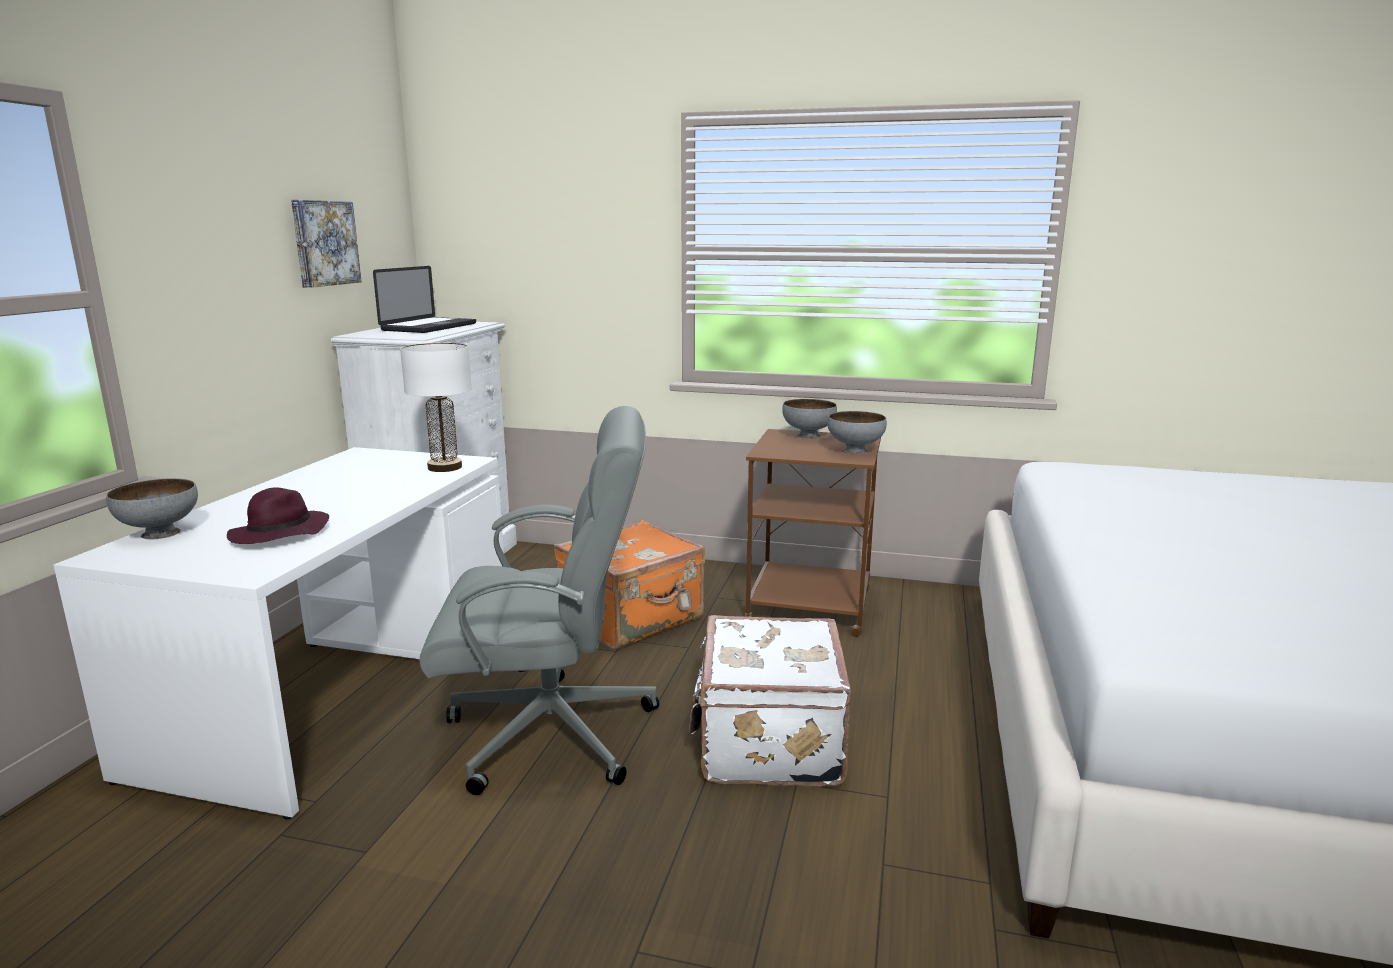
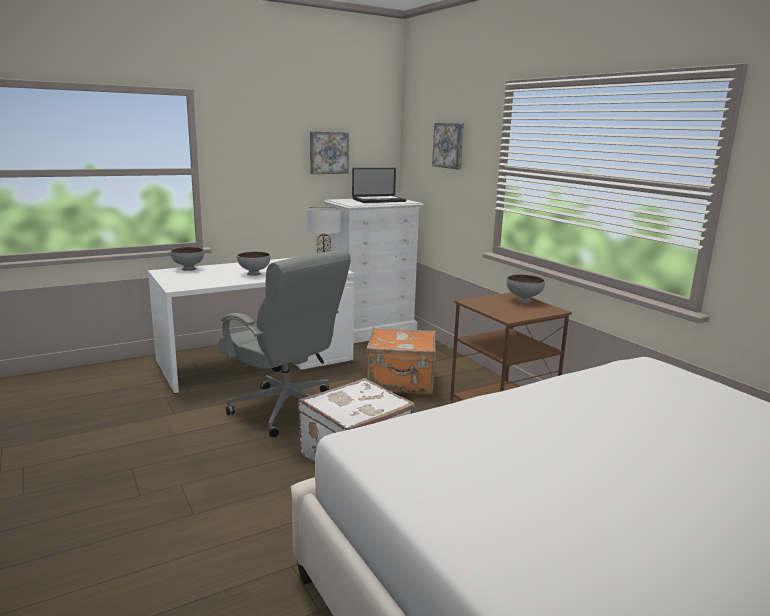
camera: 45 degrees right, 0 degrees up
(279, 534) = (213, 278): purple hat -> none
(555, 220) = (449, 145): none -> picture
(855, 451) = (522, 314): grey bowl -> grey bowl (254, 274)

